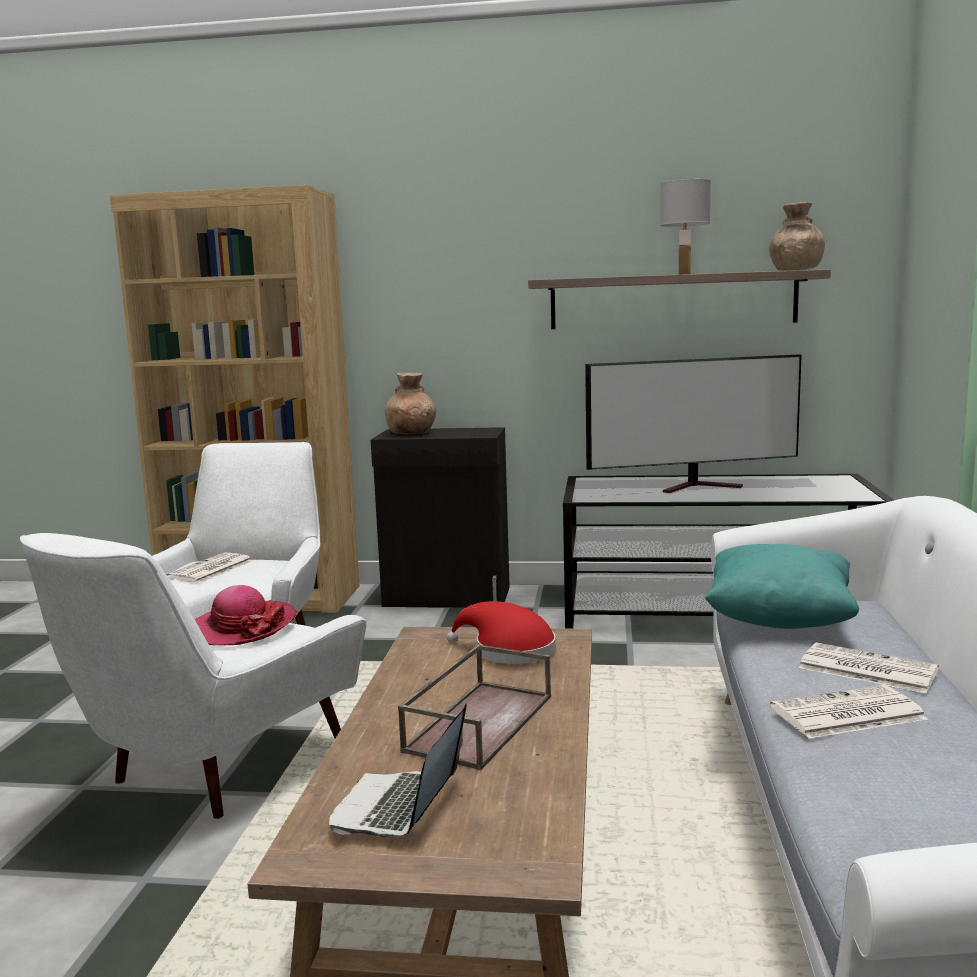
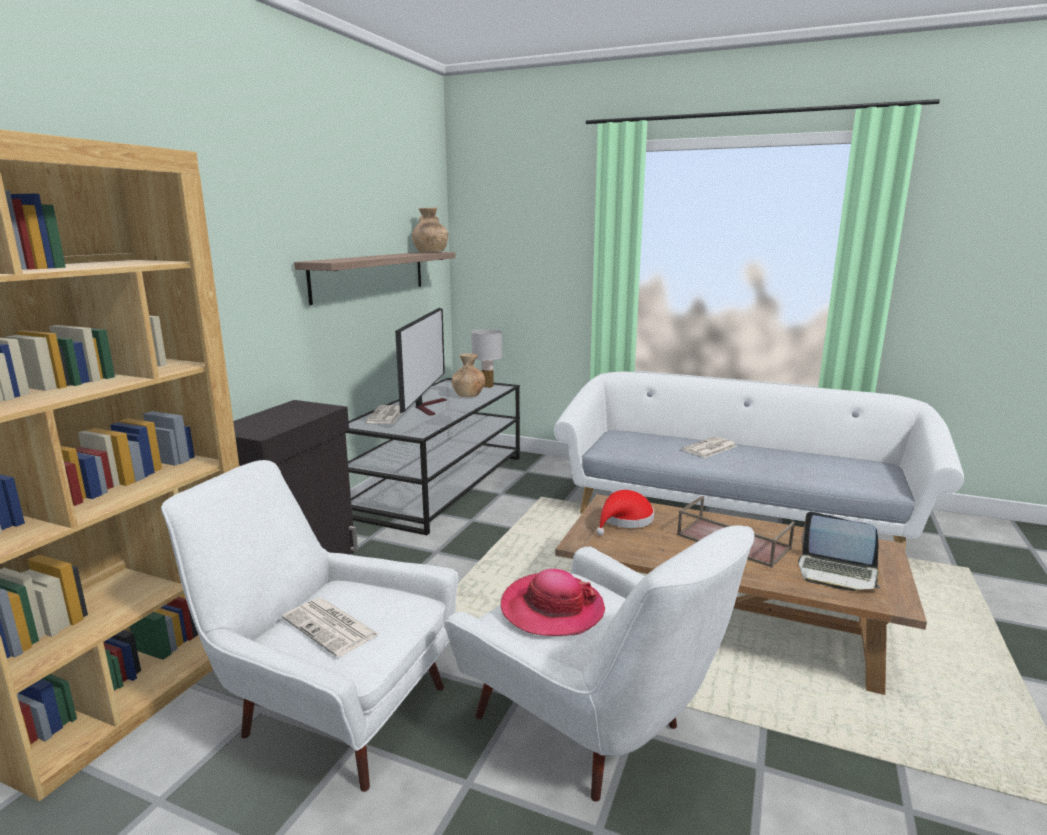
camera: 75 degrees left, 5 degrees up
(411, 433) = (260, 426): brown vase -> brown vase (468, 395)
(683, 274) = (387, 255): white table lamp -> white table lamp (487, 386)
(779, 620) = (636, 449): turquoise pillow -> none
(846, 714) = (758, 461): newspaper -> newspaper (386, 416)

